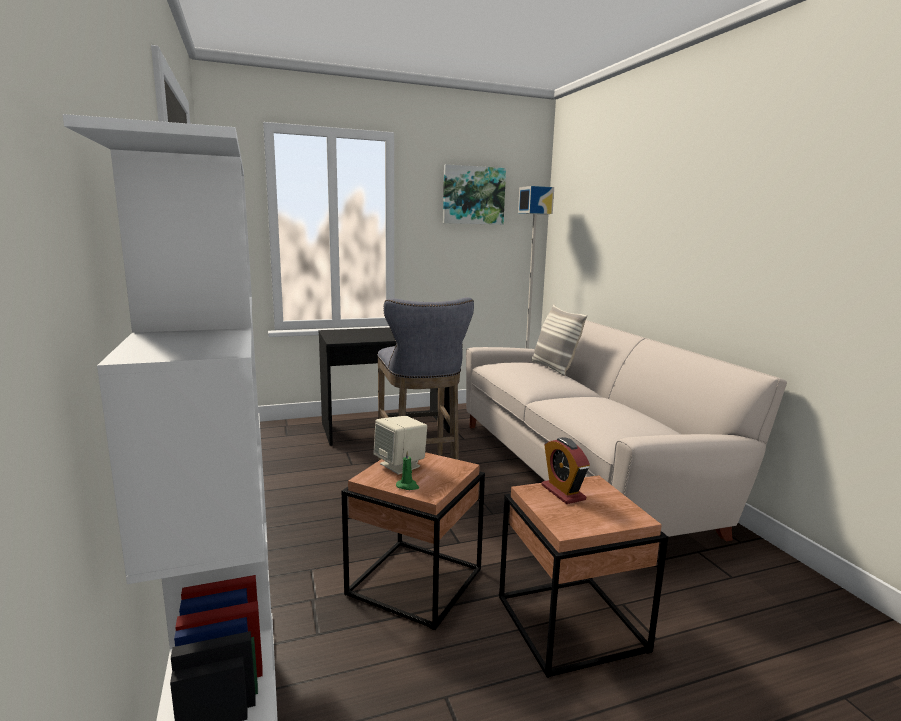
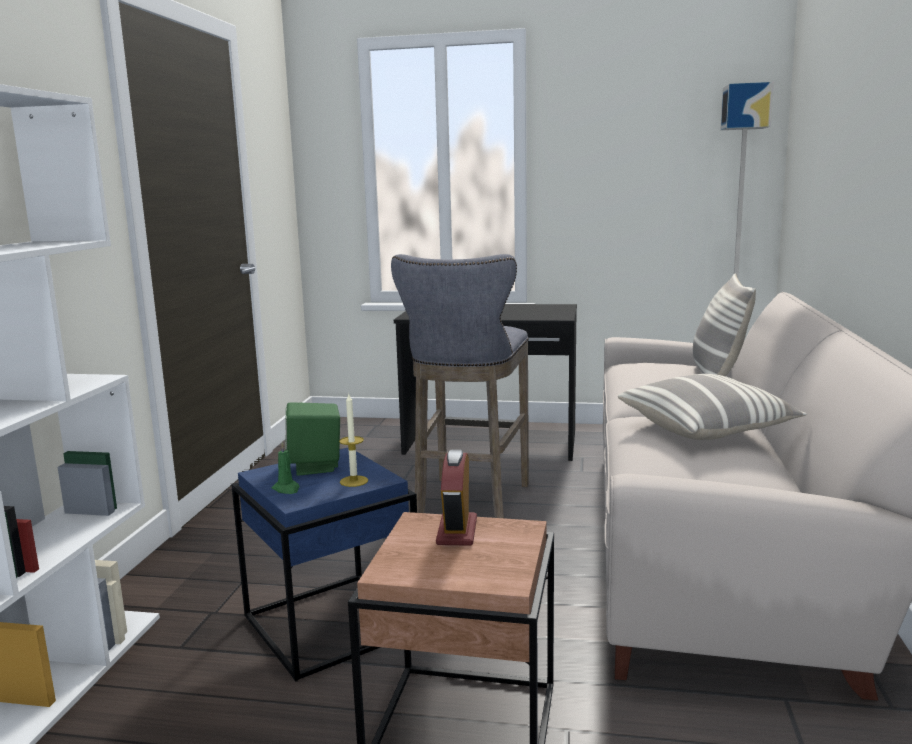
camera: 30 degrees right, 0 degrees up
(400, 465) = (315, 466): beige speaker -> green speaker
(414, 581) = (332, 623): brown side table -> blue side table
(445, 471) = (354, 481): none -> candle
(473, 195) = (650, 108): picture -> none
(603, 403) = (706, 429): none -> pillow

